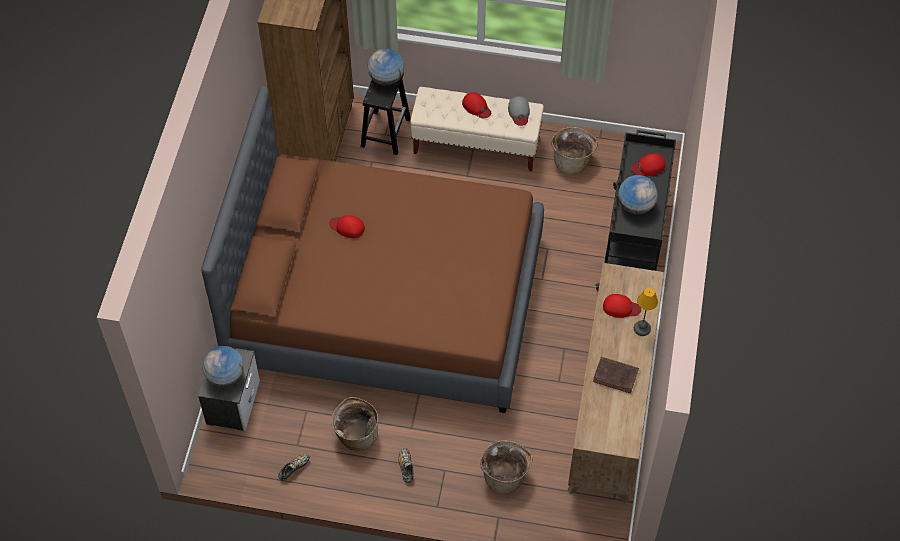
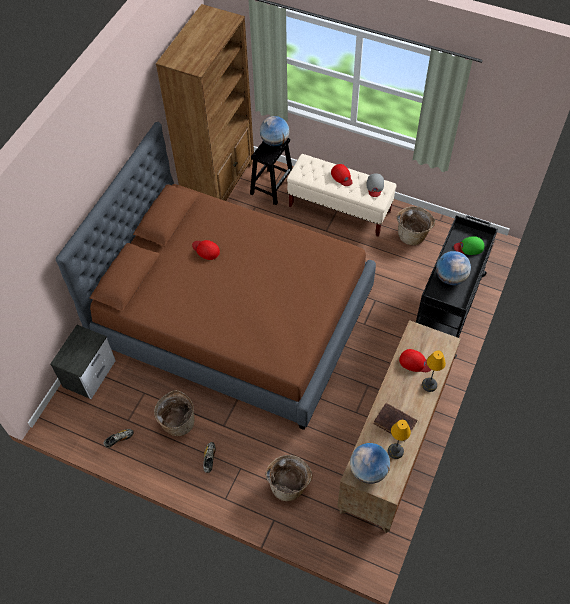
camera: 15 degrees right, 0 degrees up
(225, 376) = (77, 352): globe -> globe (368, 470)
(623, 405) = (395, 451): none -> table lamp
(648, 167) = (469, 247): red cap -> green cap

